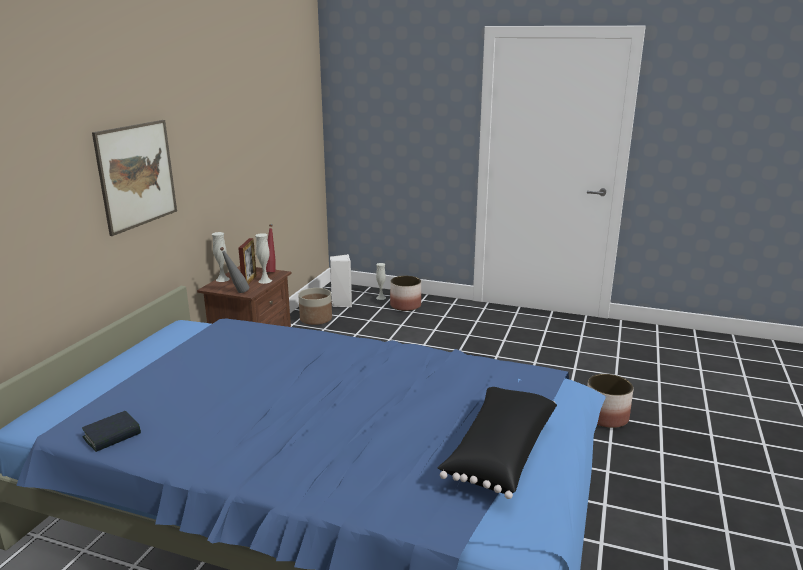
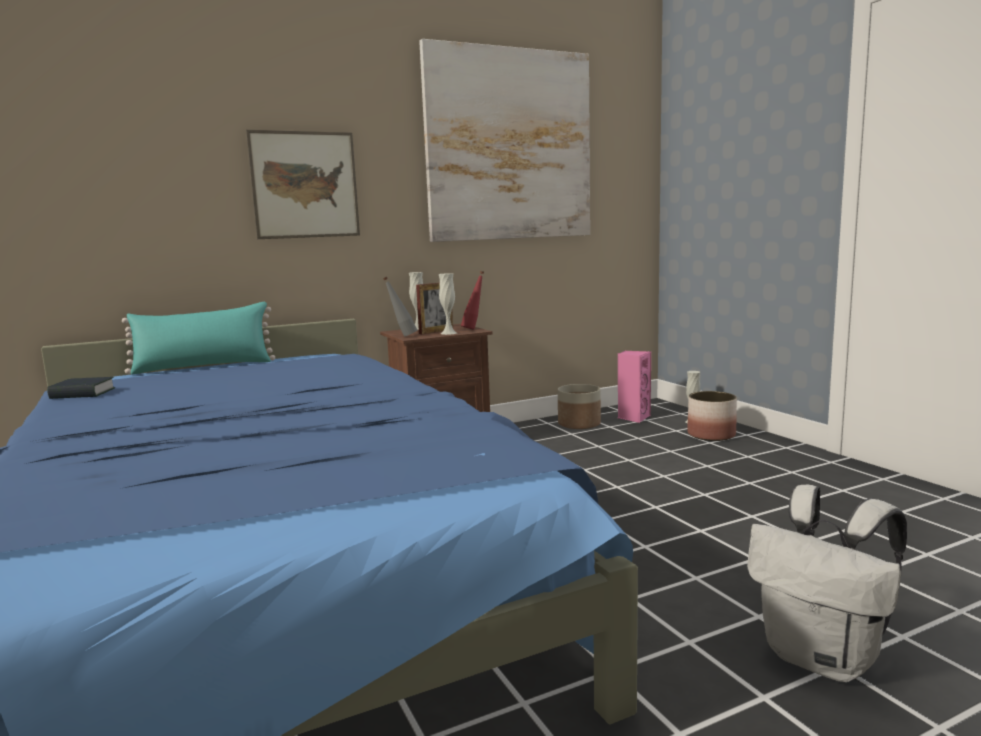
camera: 45 degrees right, 10 degrees down
(107, 370) = (204, 366): none -> turquoise pillow
(252, 110) = (509, 145): none -> picture
(341, 303) = (633, 417): white speaker -> pink speaker
(498, 453) = (236, 503): black pillow -> none
(606, 417) = (823, 659): planter -> white backpack

